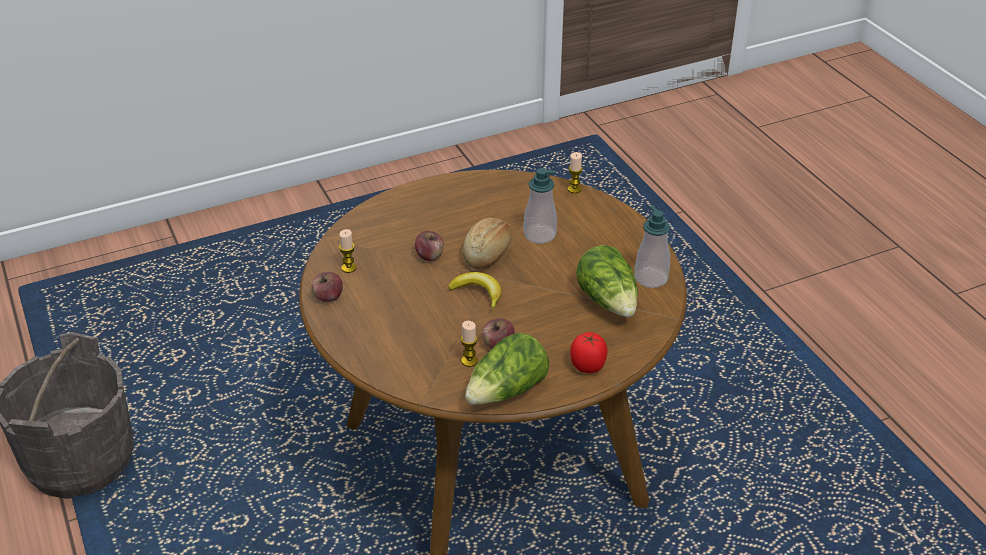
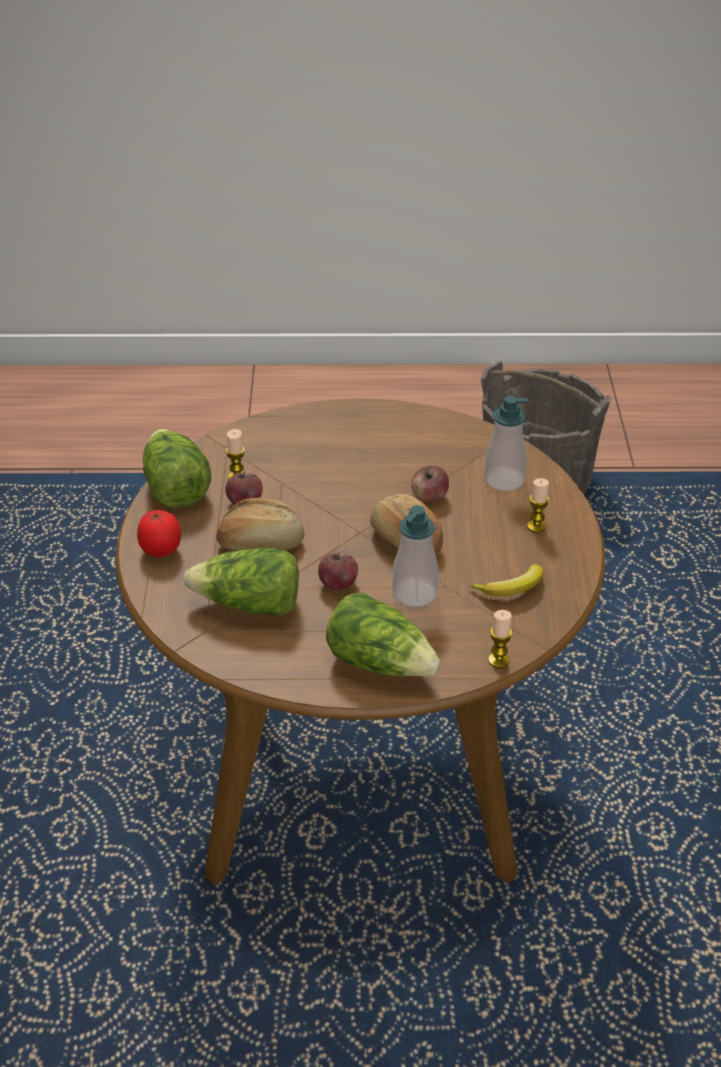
camera: 115 degrees right, 0 degrees up
(328, 297) = (403, 417): apple -> apple (338, 584)
(348, 268) = (445, 439): candle -> candle (536, 526)
(478, 294) = (337, 512): banana -> banana (512, 588)
(540, 319) = (260, 542): none -> bread
(614, 230) = (380, 663): none -> lettuce
(651, 278) = (262, 657): soap dispenser -> soap dispenser (504, 480)

